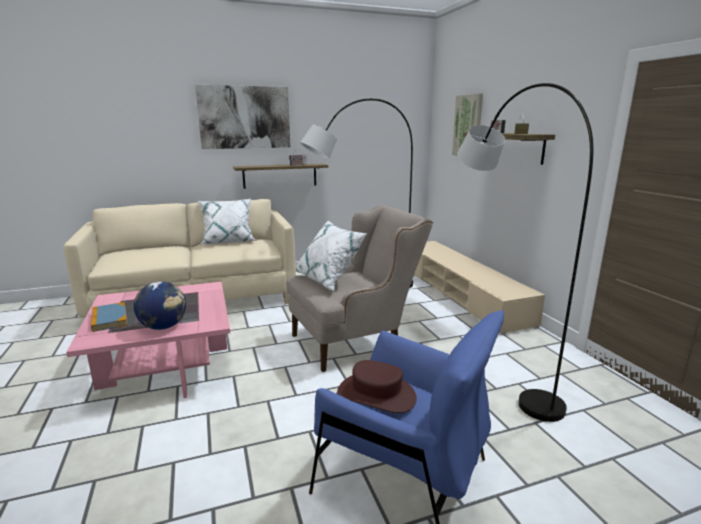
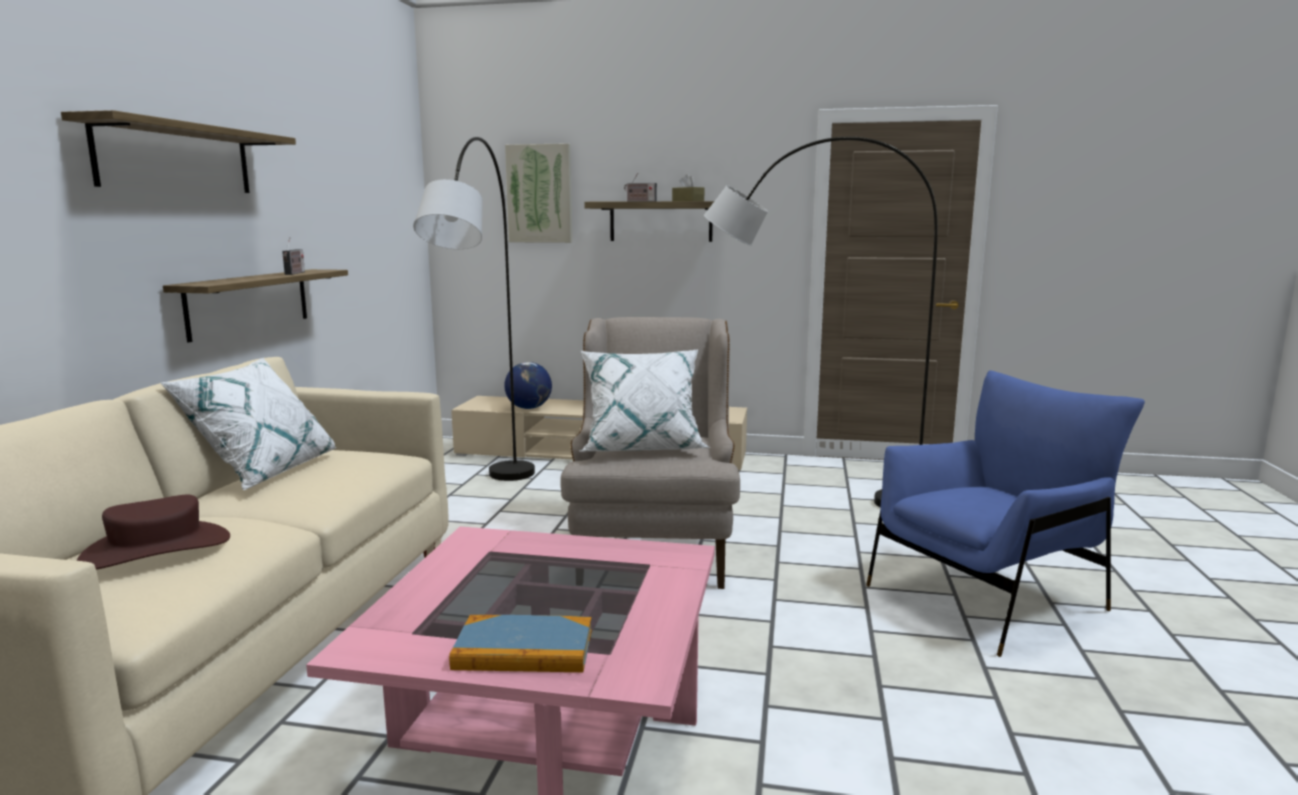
camera: 60 degrees left, 5 degrees down
(164, 327) = (646, 595): globe -> globe (529, 408)
(245, 117) = (176, 158): picture -> shelf
(376, 394) = (982, 500): brown hat -> brown hat (157, 549)

